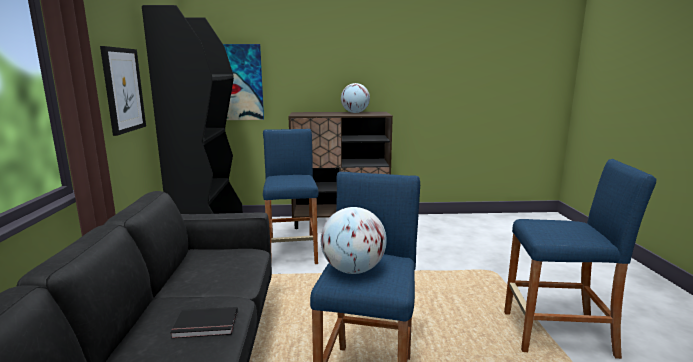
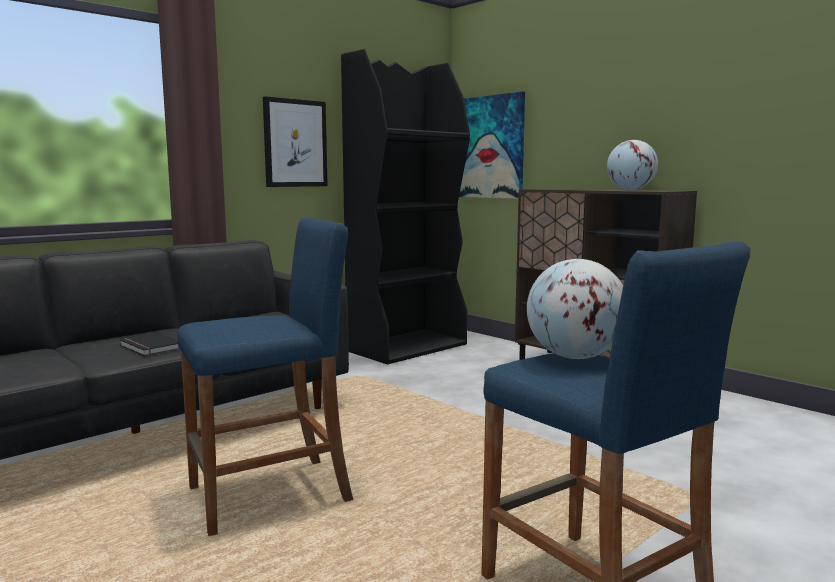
camera: 50 degrees right, 5 degrees down
(292, 252) = (464, 378): blue stool -> none
(353, 270) = (230, 320): globe -> globe (574, 357)

